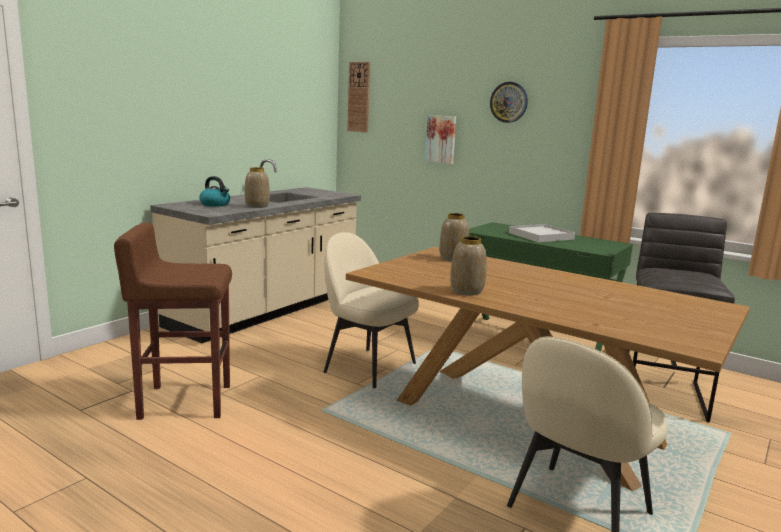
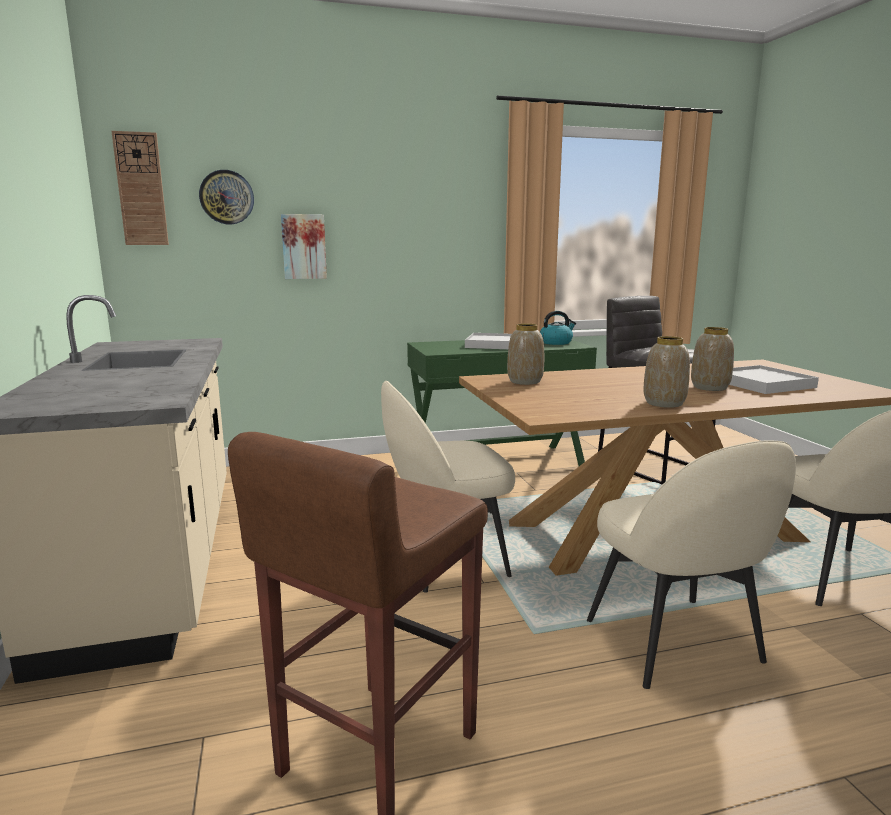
camera: 50 degrees left, 0 degrees up
(215, 204) = (90, 389): kettle -> kettle (556, 342)
(257, 206) = (170, 376): vase -> vase (710, 387)
(368, 455) = (675, 644): none -> beige chair
(509, 102) = (395, 194): wall clock -> wall clock (227, 197)
(615, 311) = (761, 384): none -> white tray

